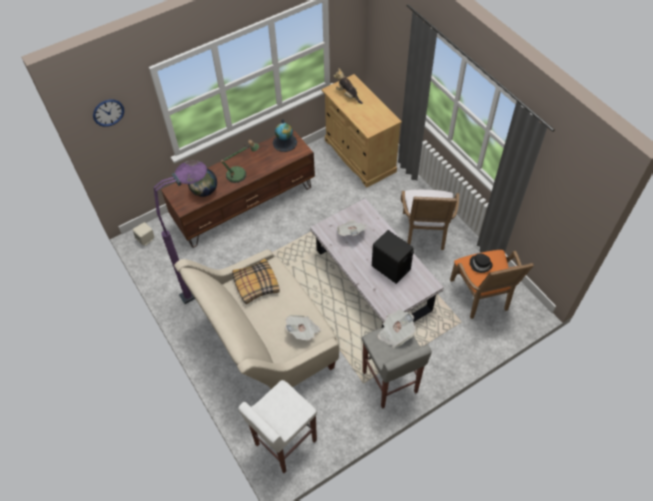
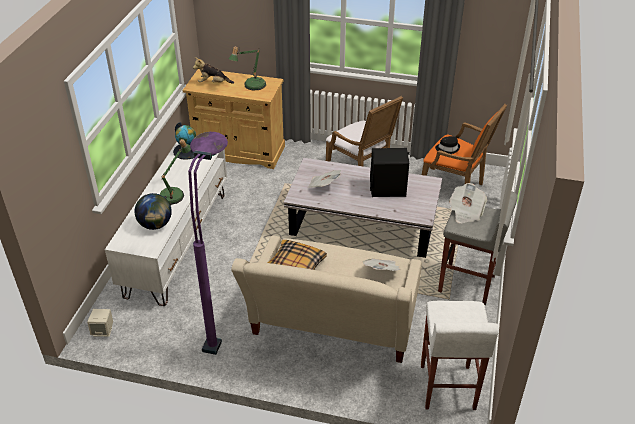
camera: 45 degrees left, 15 degrees down
(108, 112) = (41, 152): wall clock -> none
(245, 205) = (177, 242): brown tv stand -> white tv stand
(371, 114) = (251, 86): none -> table lamp

